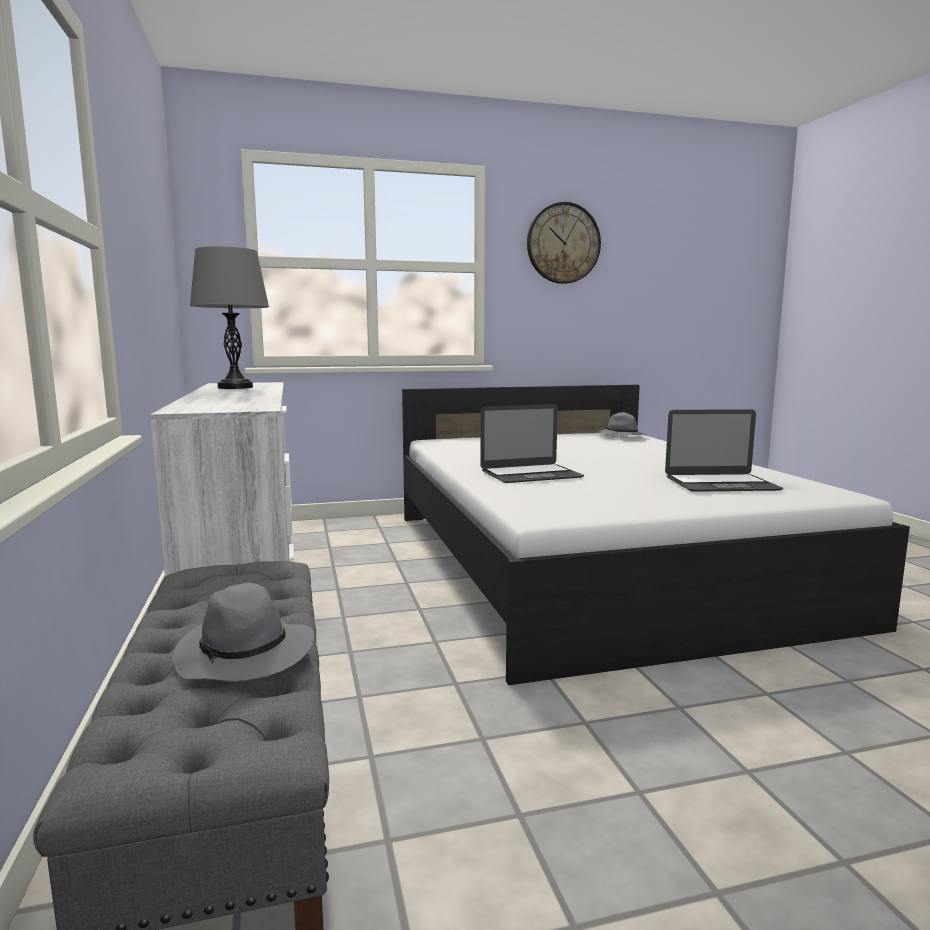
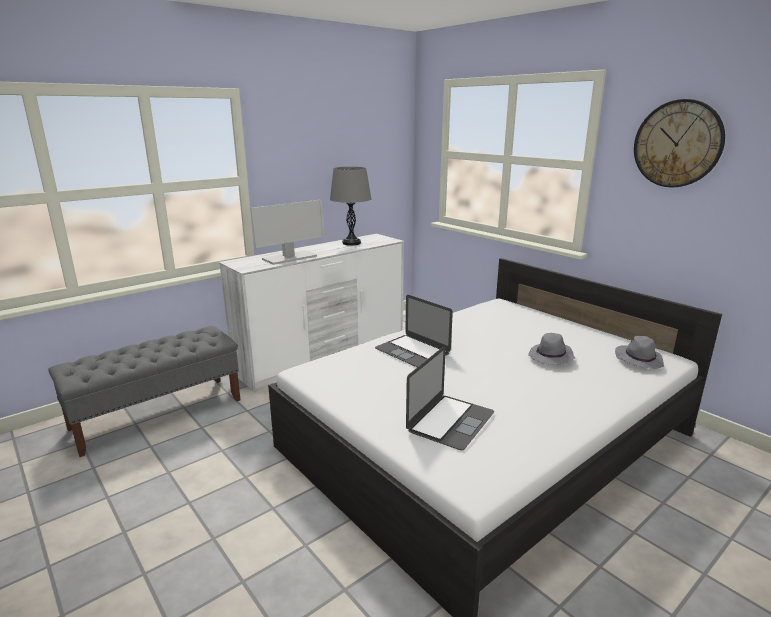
camera: 65 degrees right, 10 degrees up
(246, 399) = (289, 258): none -> monitor
(246, 655) = (129, 359): grey hat -> grey hat (551, 357)
(721, 483) = (450, 421): laptop -> laptop turned 120 degrees counterclockwise

